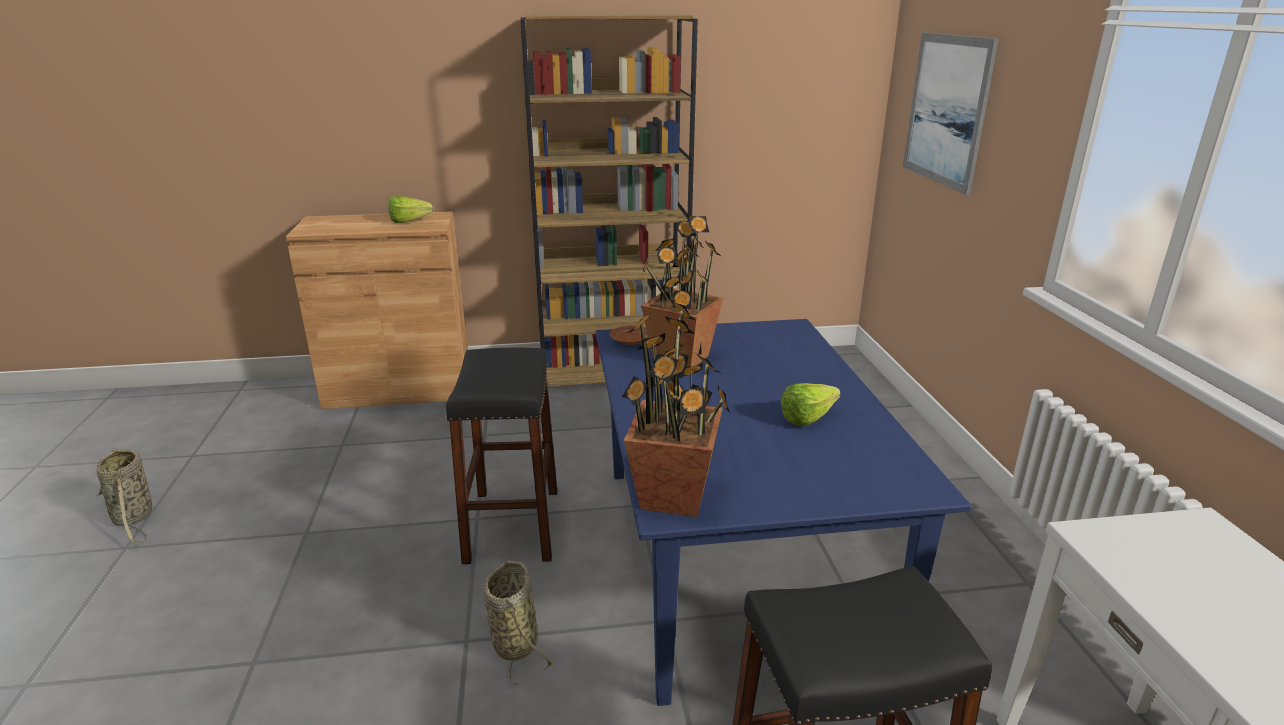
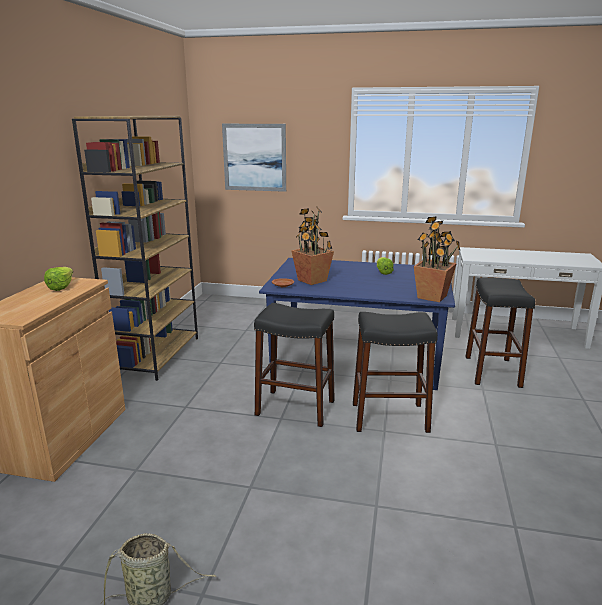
camera: 70 degrees left, 5 degrees down
(515, 641) = (389, 417): basket -> black stool

